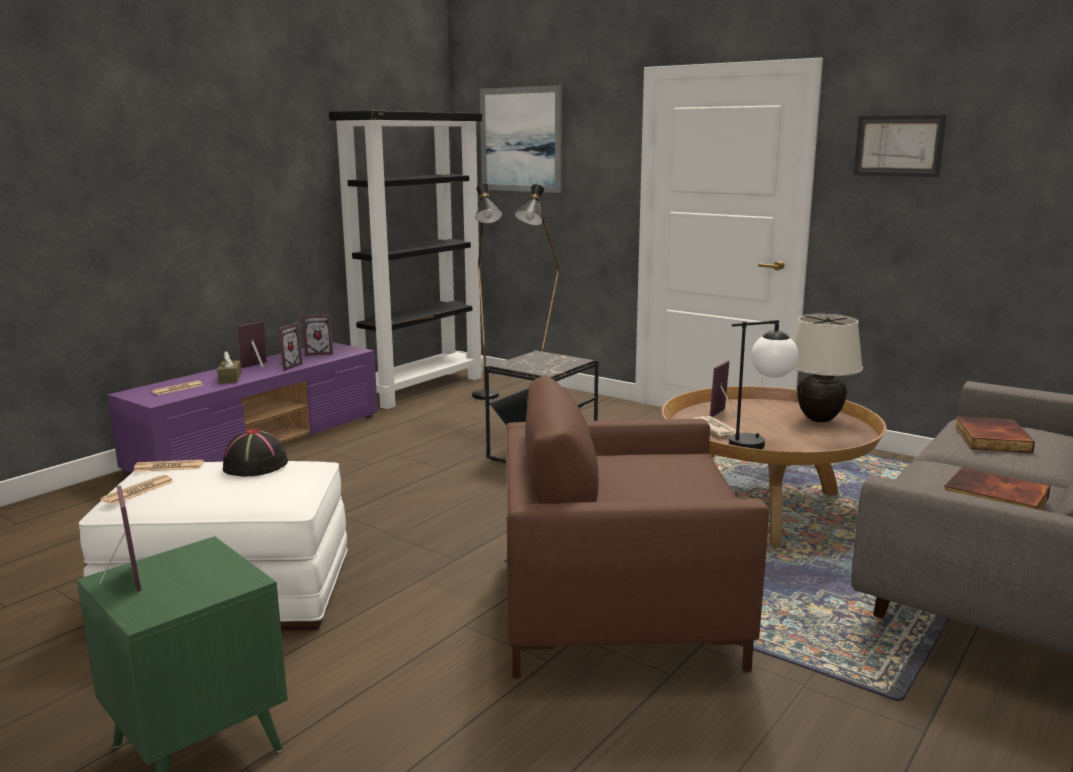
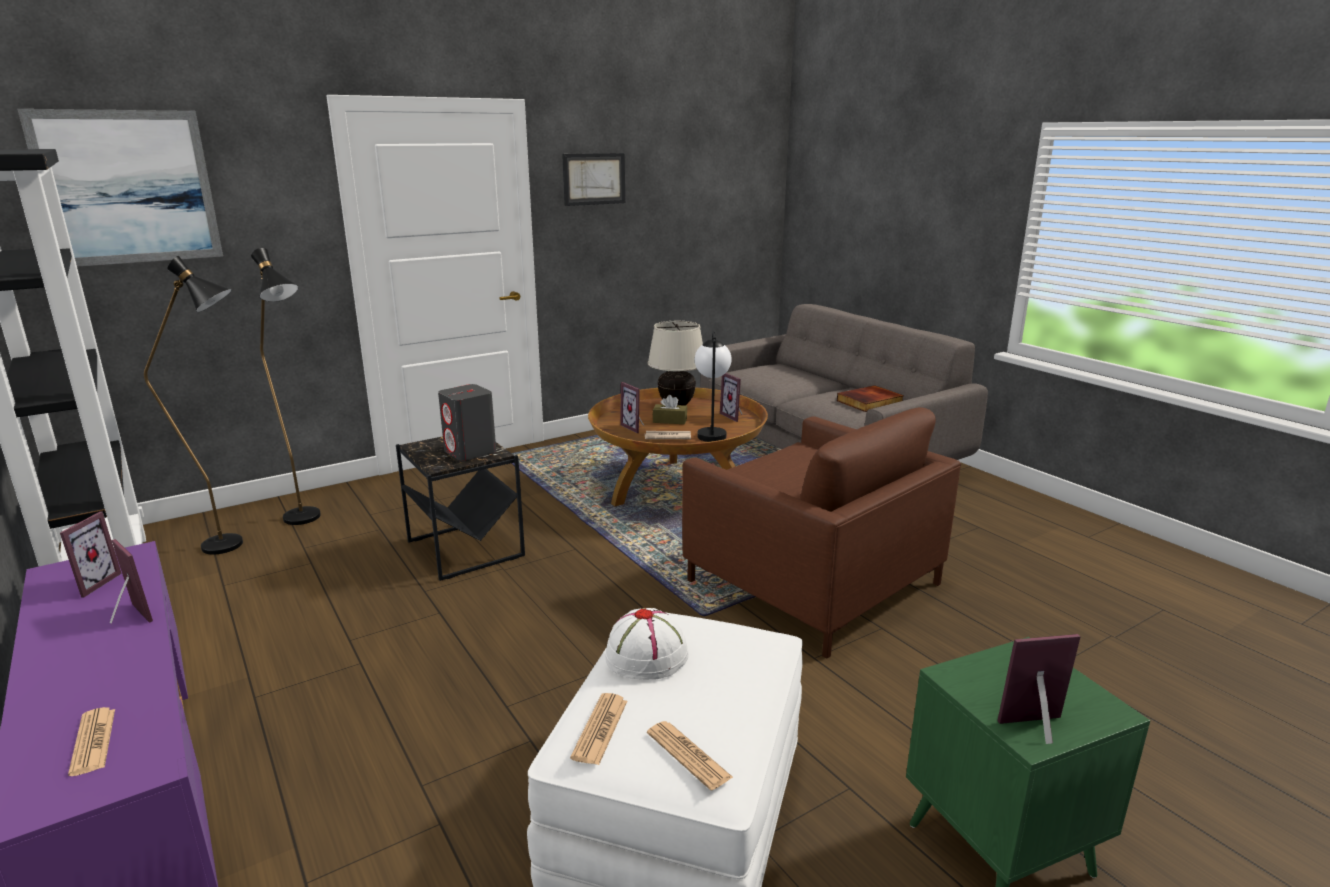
camera: 70 degrees left, 5 degrees up
(230, 378) = (114, 678): brown tissue box -> brown tissue box (670, 420)
(255, 466) = (647, 655): black hat -> white hat
(258, 366) = (73, 645): picture frame -> picture frame (734, 416)
(541, 366) = (470, 452): none -> grey speaker
(617, 609) = (813, 582): brown armchair -> brown armchair turned 60 degrees counterclockwise
(990, 439) = (773, 378): book -> none

